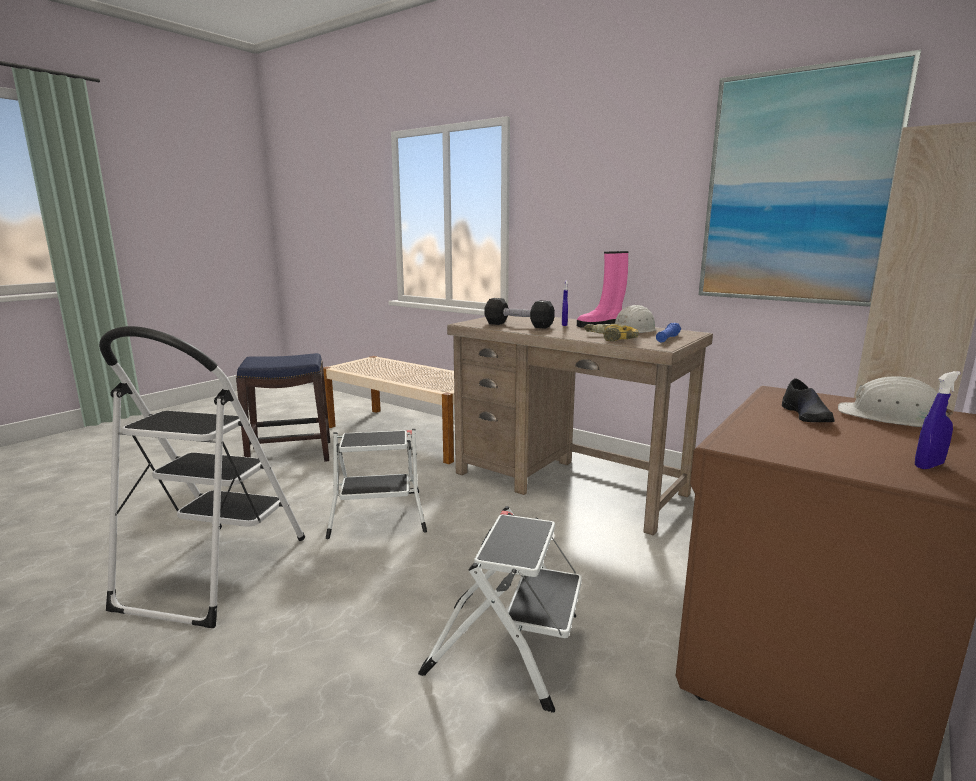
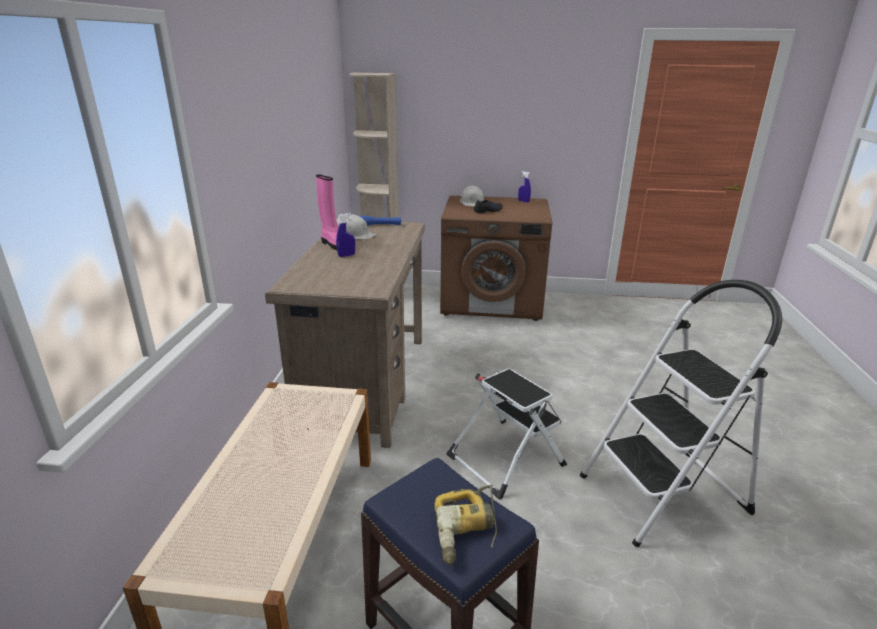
camera: 120 degrees left, 10 degrees up
(505, 646) = (566, 360): step ladder -> none
(518, 325) = (365, 269): black dumbbell -> none
(609, 338) = (397, 237): power drill -> power drill (467, 530)
(796, 189) = (314, 106): picture -> none

